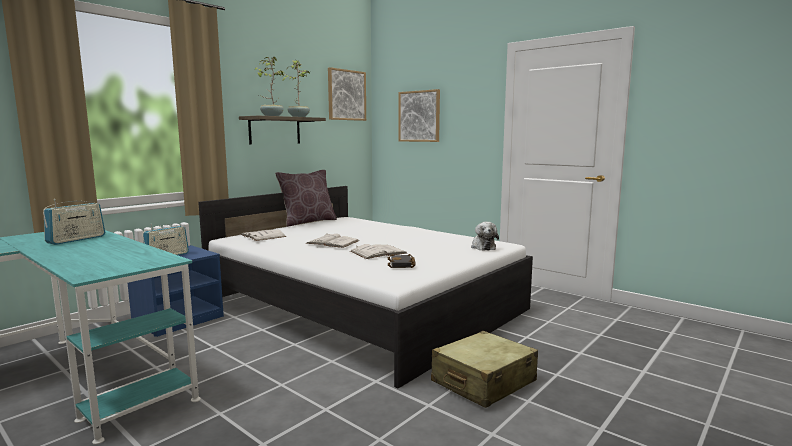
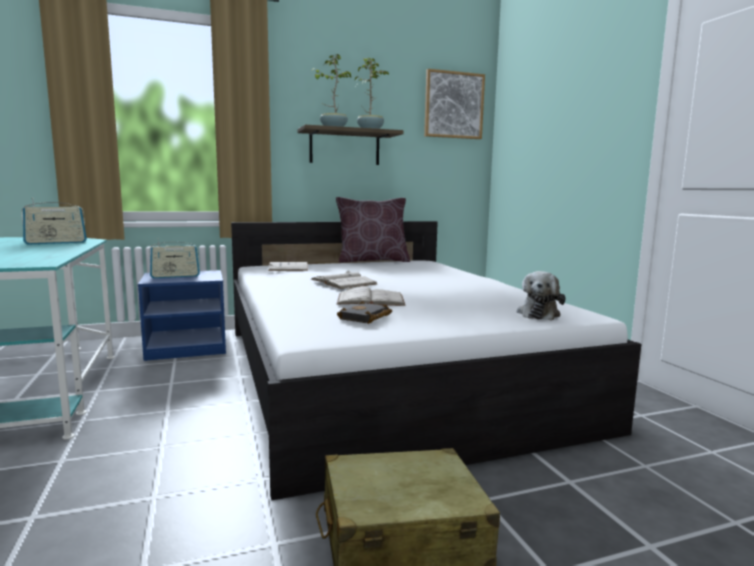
camera: 30 degrees right, 0 degrees up
(419, 116) = (543, 127): picture -> none

